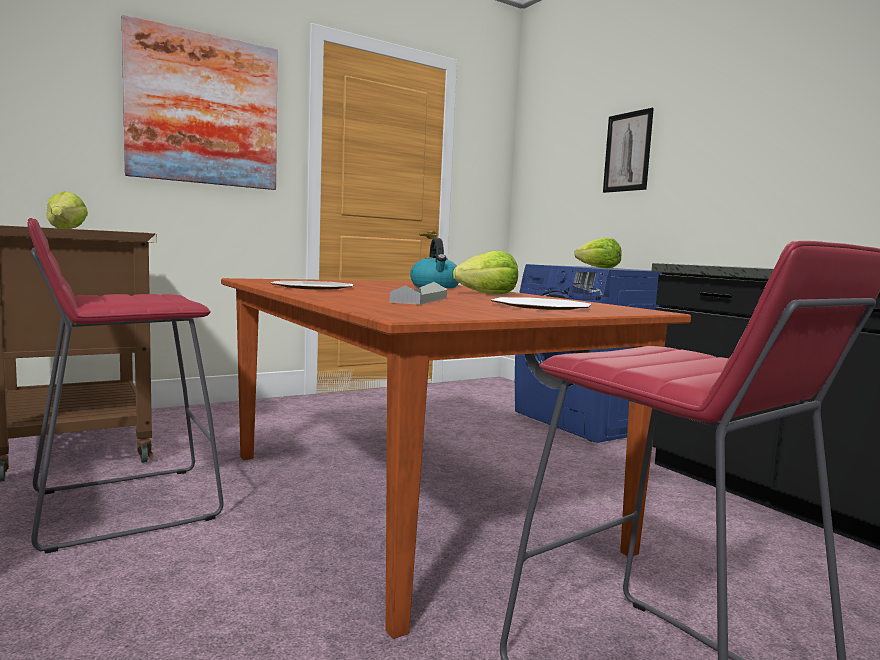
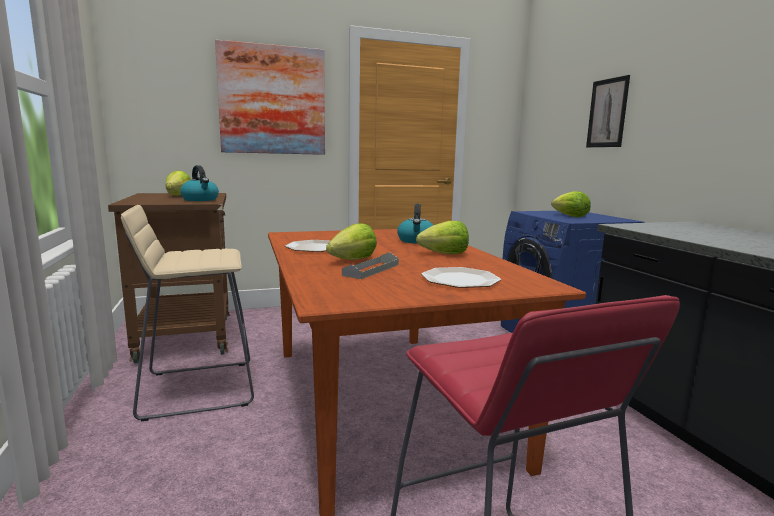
camera: 15 degrees right, 5 degrees up
(113, 230) = (200, 199): none -> kettle
(123, 505) = (197, 388): red stool -> beige stool
(382, 294) = (353, 260): none -> lettuce

